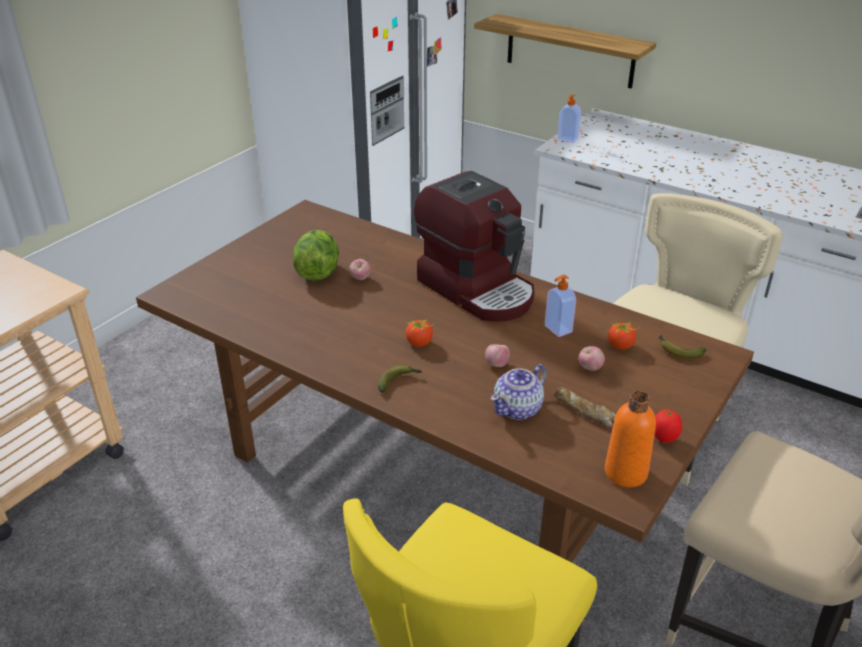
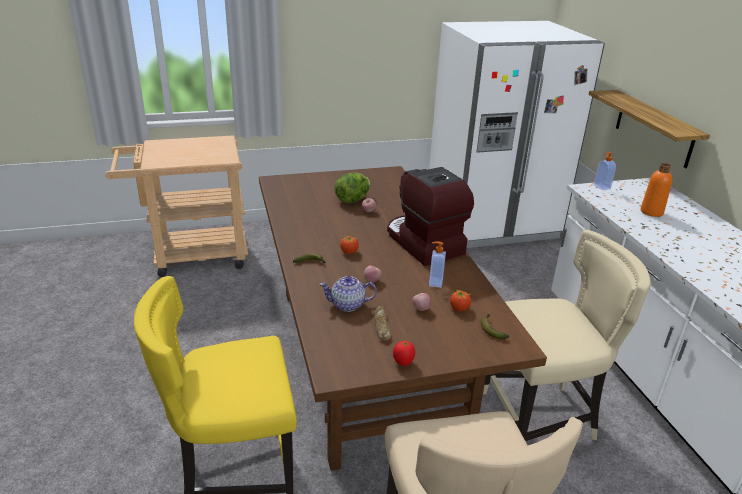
camera: 40 degrees right, 5 degrees down
(477, 289) = (422, 243): coffee machine -> coffee machine turned 150 degrees clockwise
(625, 472) = (353, 364): orange bottle -> orange bottle (651, 212)

